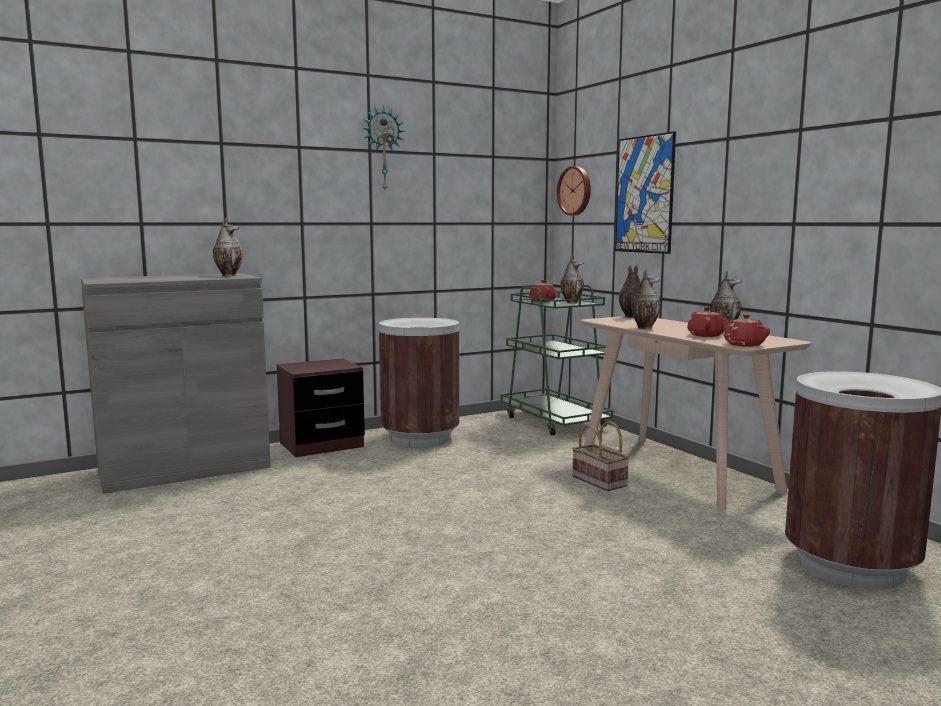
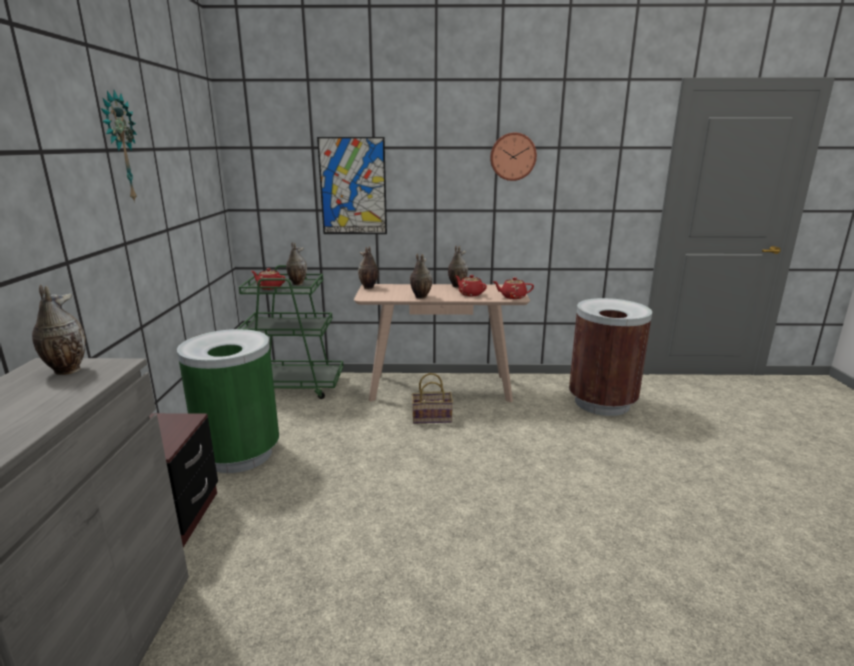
camera: 60 degrees left, 10 degrees up
(420, 438) = (240, 454): brown trash can -> green trash can
(575, 191) = (260, 180): wall clock -> wall clock (512, 156)

